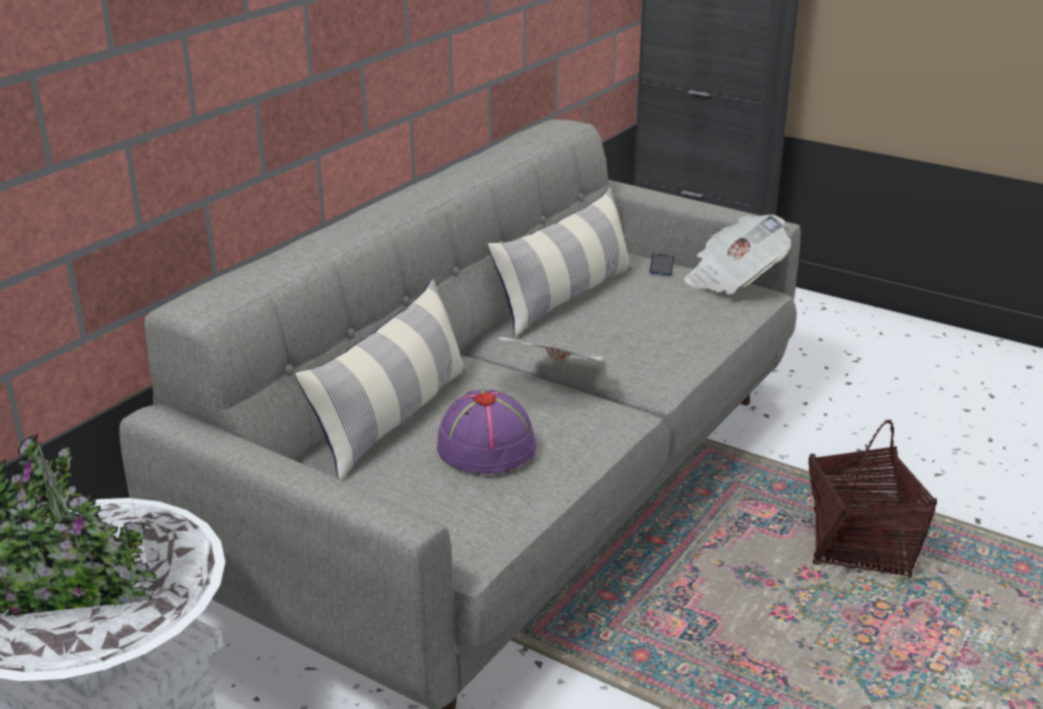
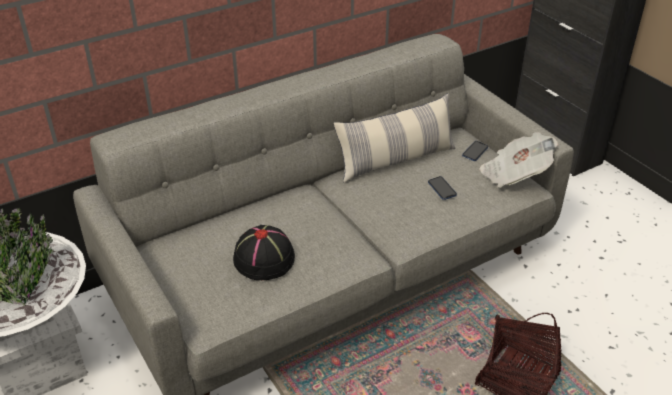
camera: 25 degrees right, 10 degrees up
(394, 418) = (233, 222): pillow -> none
(486, 445) = (264, 258): purple hat -> black hat
(558, 377) = (345, 221): newspaper -> none
(658, 312) = (442, 189): none -> phone

